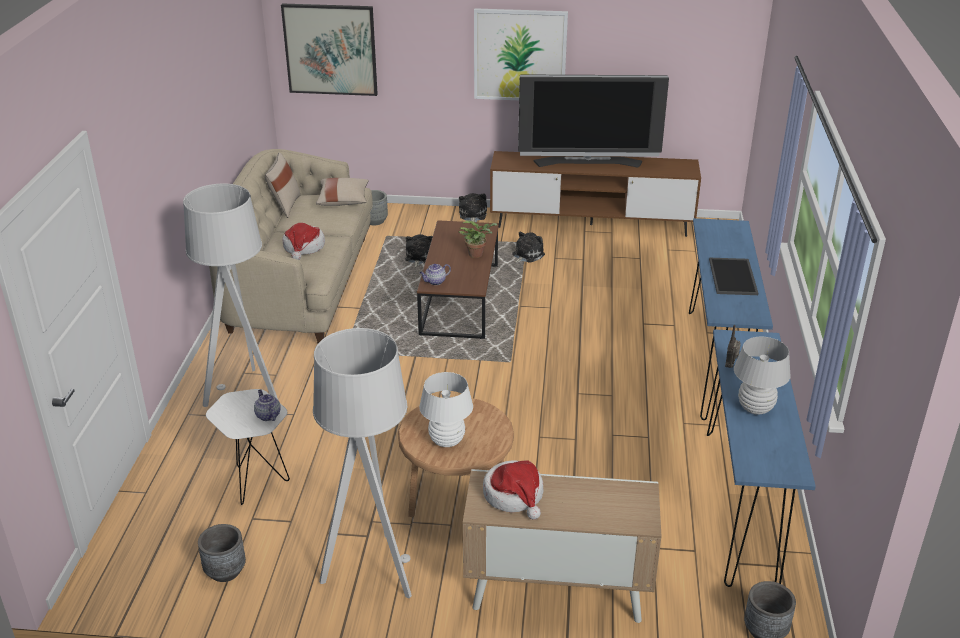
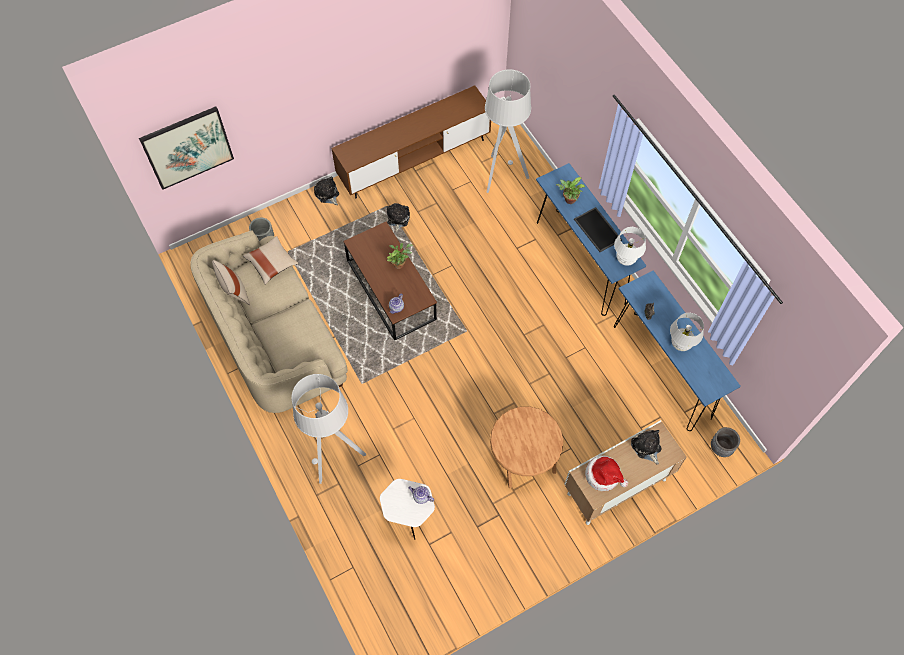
camera: 35 degrees left, 30 degrees up
(225, 571) = (448, 586): grey planter -> none
(304, 247) = (294, 332): hat -> none
(373, 571) = (521, 535): grey floor lamp -> grey floor lamp (502, 175)
(419, 258) = (330, 263): plush toy -> plush toy (646, 447)
(446, 441) = (528, 450): white table lamp -> white table lamp (625, 259)
(520, 55) = (338, 83): picture -> none
(588, 163) = (407, 129): television -> none
(717, 244) = (568, 200): none -> potted plant

